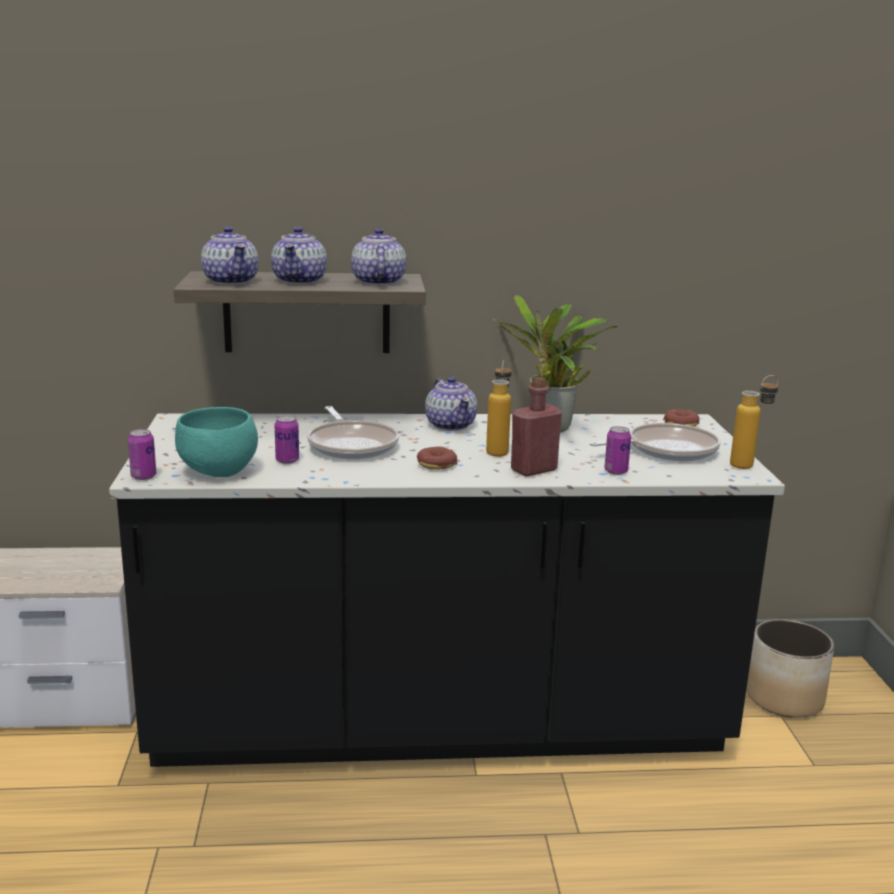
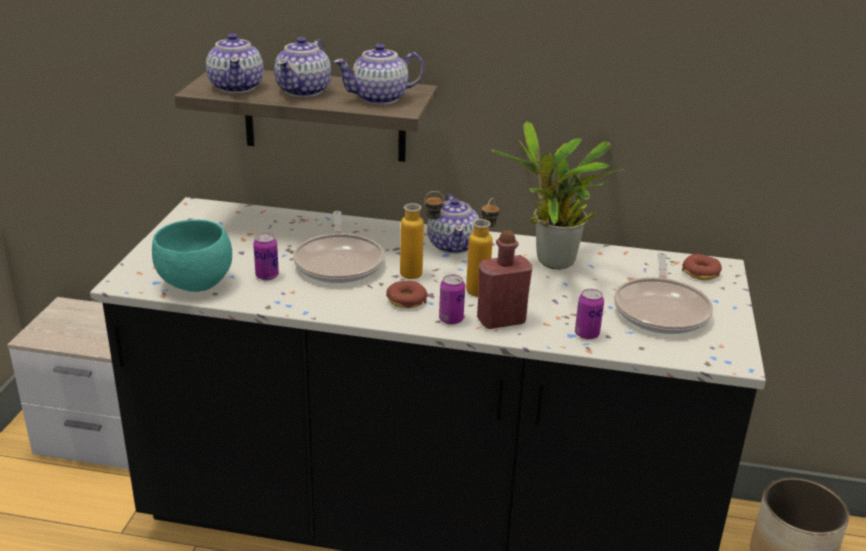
camera: 15 degrees right, 10 degrees up
(143, 476) = (127, 281): can -> can (451, 319)
(377, 282) = (380, 98): teapot -> teapot turned 120 degrees counterclockwise
(666, 450) = (661, 310): frying pan -> frying pan turned 105 degrees clockwise
(749, 464) = (742, 343): bottle -> bottle (420, 274)

